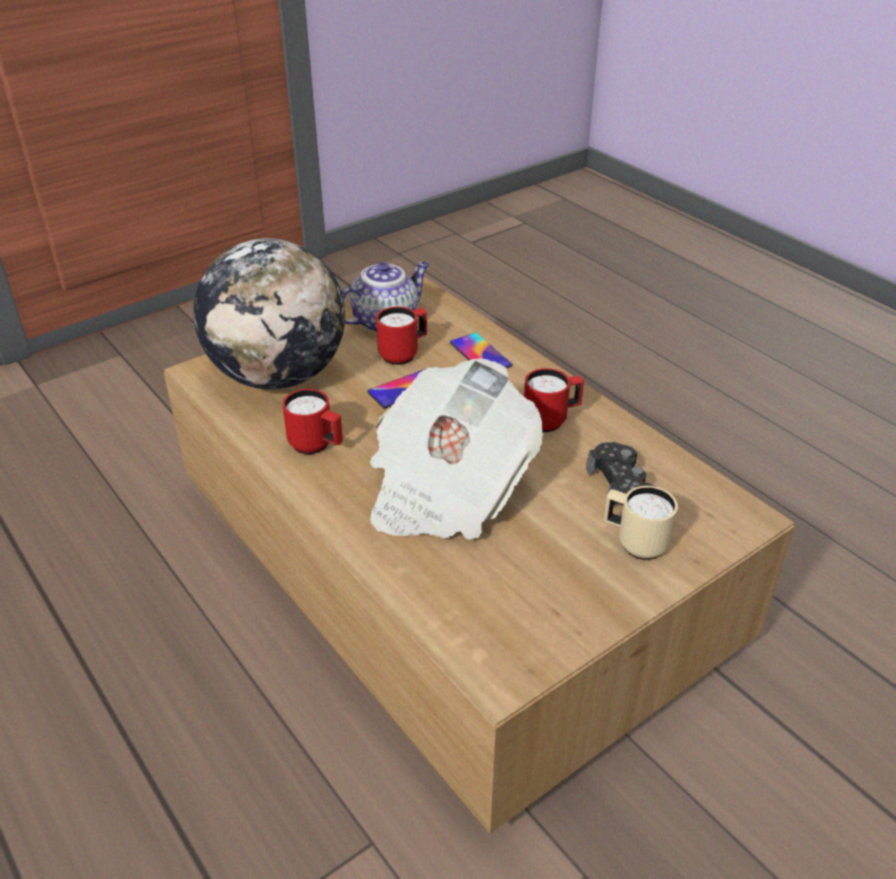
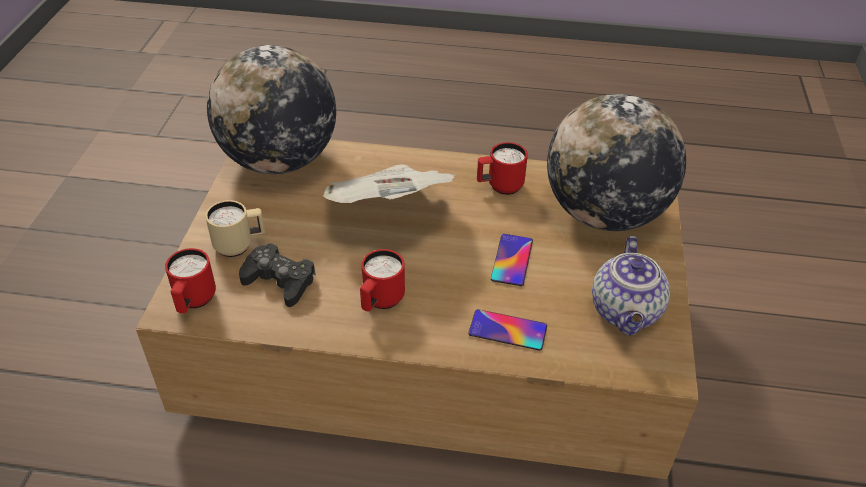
camera: 135 degrees right, 5 degrees up
(403, 354) = (561, 289): red mug -> red mug (194, 302)
(494, 627) = (279, 160): none -> globe

